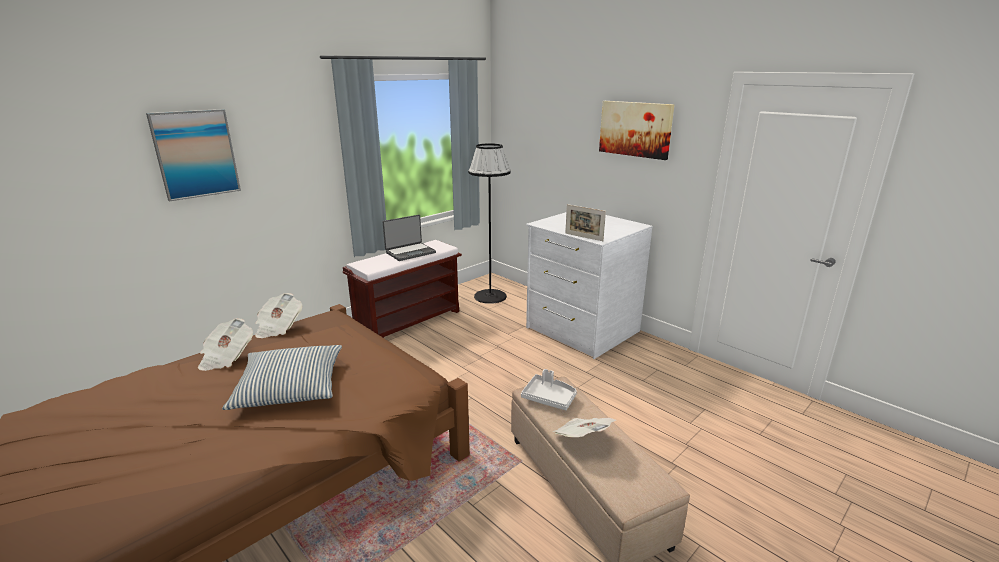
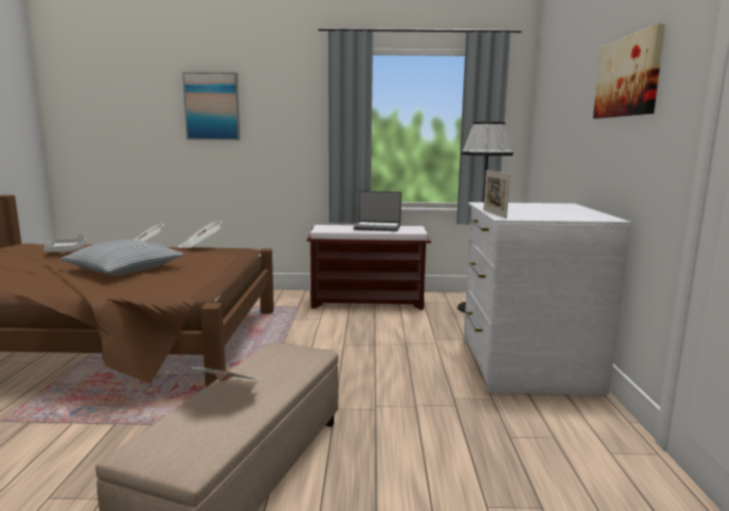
camera: 45 degrees right, 10 degrees down
(549, 398) = (279, 357): grey tray -> grey tray (67, 251)

